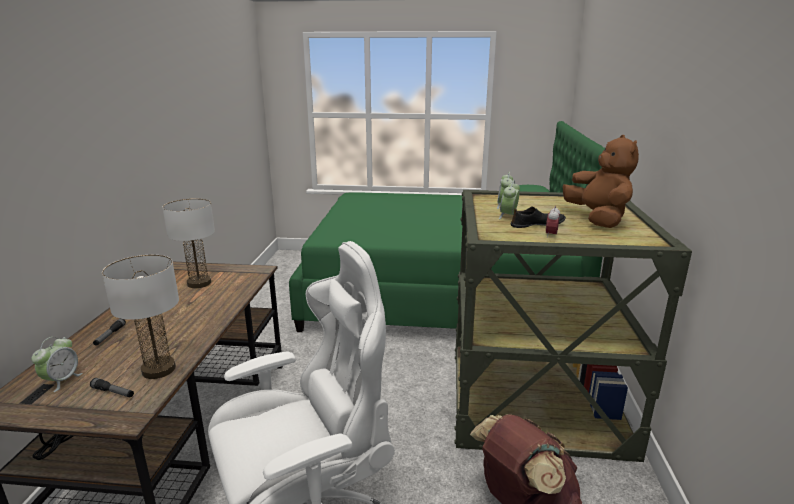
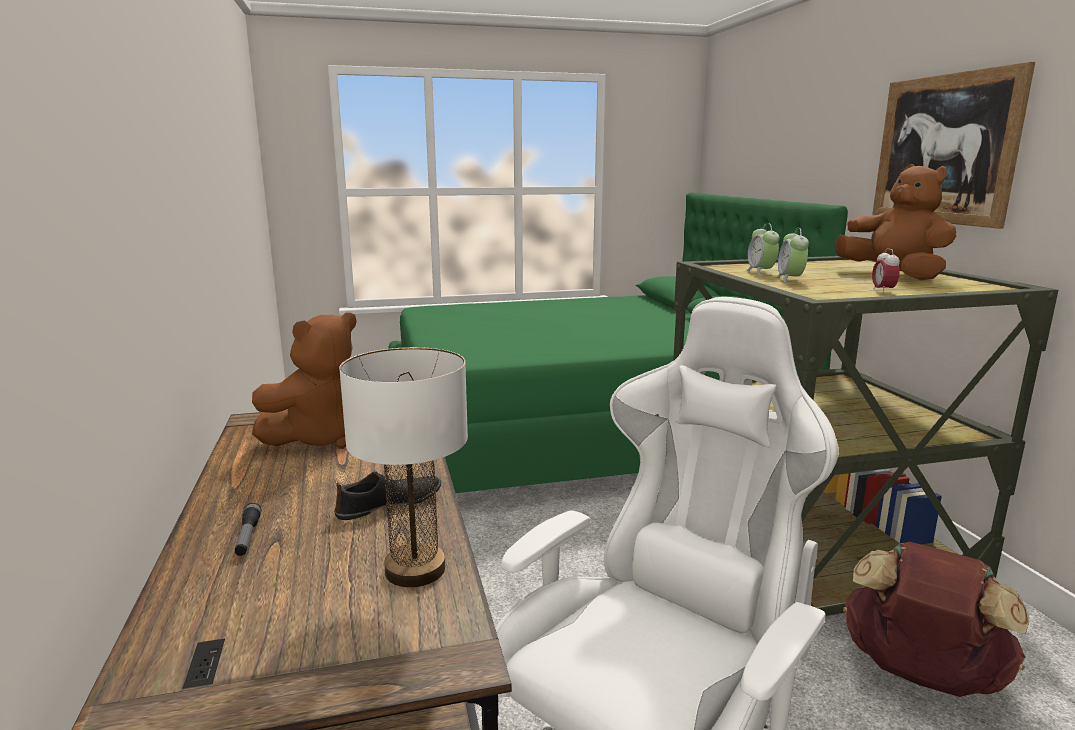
camera: 20 degrees left, 5 degrees down
(62, 381) = (235, 628): alarm clock -> none
(113, 392) = (372, 623): flashlight -> none
(199, 283) = (324, 437): table lamp -> brown plush toy
(537, 225) = (843, 284): black shoe -> black shoe (390, 504)
(664, 122) = (944, 149): none -> picture

